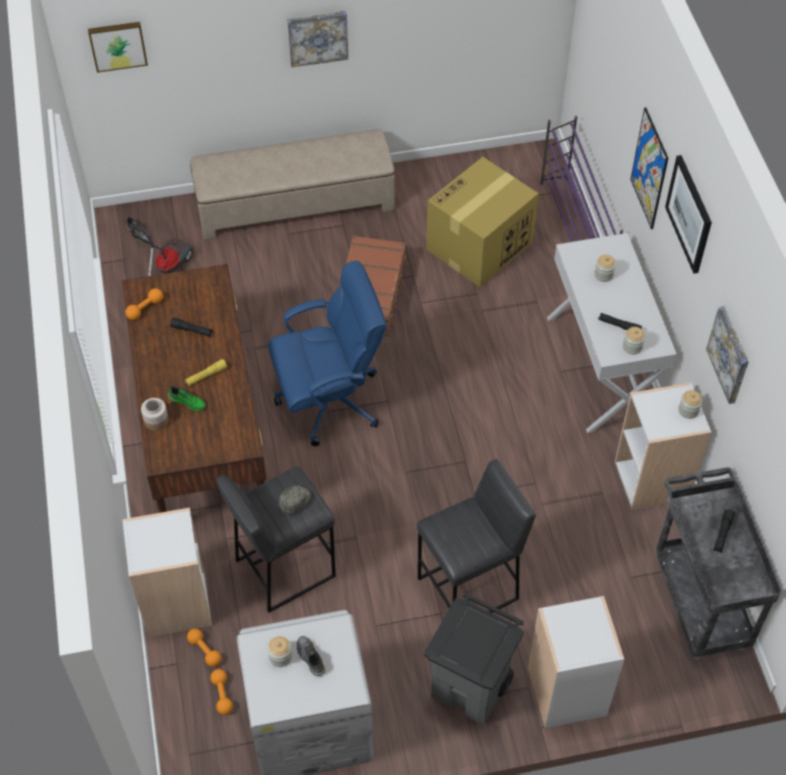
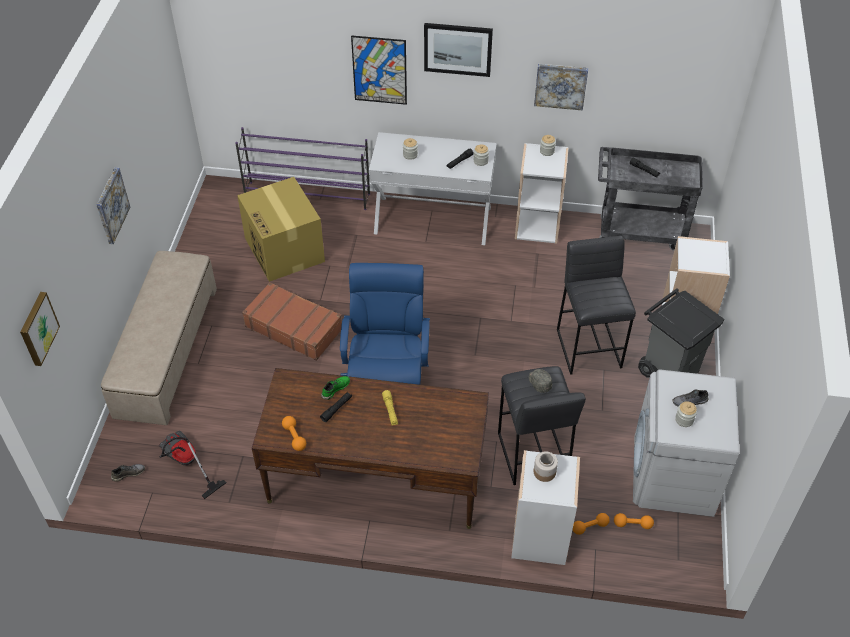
camera: 70 degrees left, 5 degrees down
(156, 420) = (422, 456): jar -> jar (544, 472)
(187, 402) = (412, 429): green shoe -> green shoe (335, 389)

